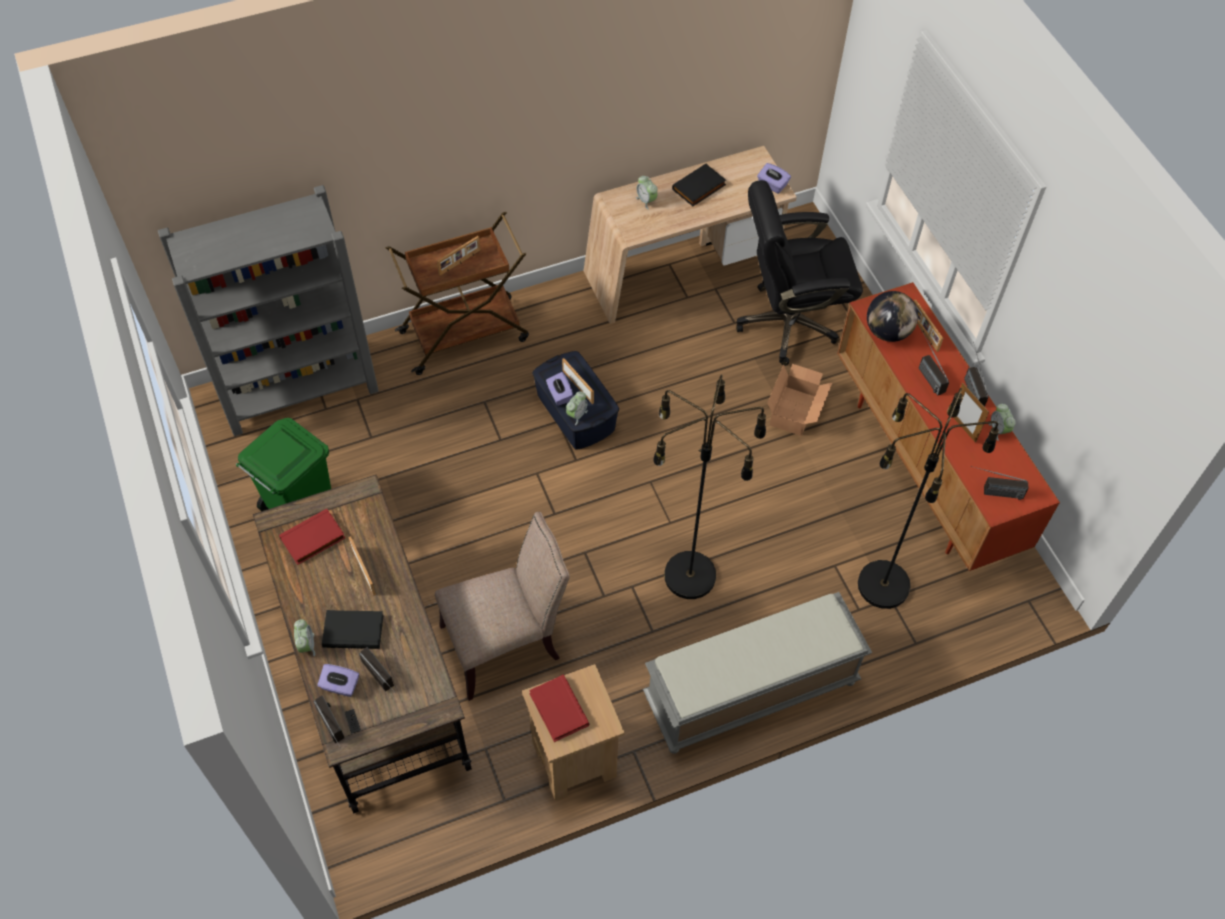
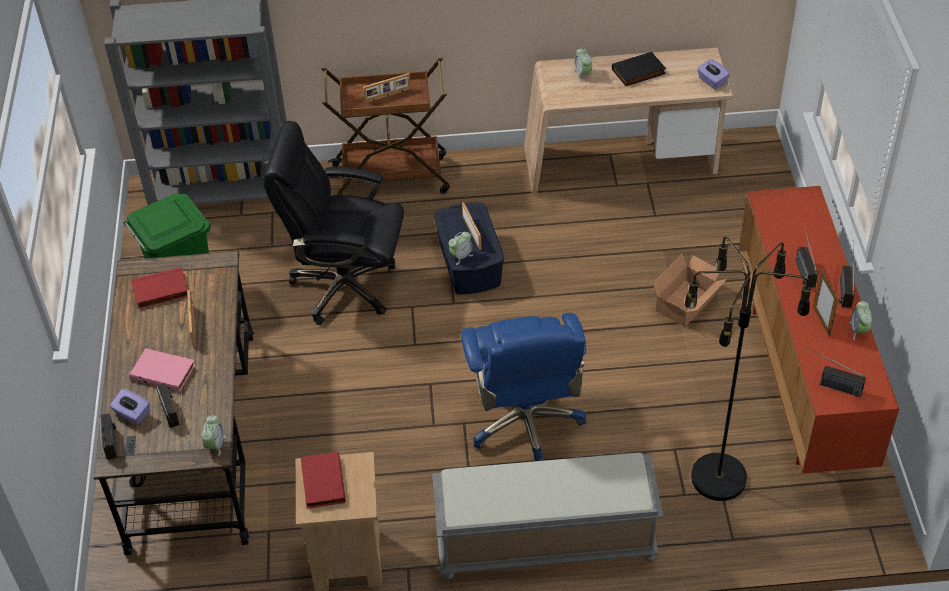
camera: 20 degrees right, 10 degrees down
(307, 645) = (117, 375): alarm clock -> alarm clock (215, 445)
(354, 630) = (164, 371): black book -> pink book
(506, 643) = (324, 444): beige chair -> none
(559, 395) = (451, 236): purple tissue box -> none
(690, 575) = (525, 426): floor lamp -> blue office chair
(789, 323) = (711, 226): black office chair -> black office chair (347, 286)
(887, 332) = (776, 223): globe -> none
(923, 332) = (813, 230): picture frame -> none

